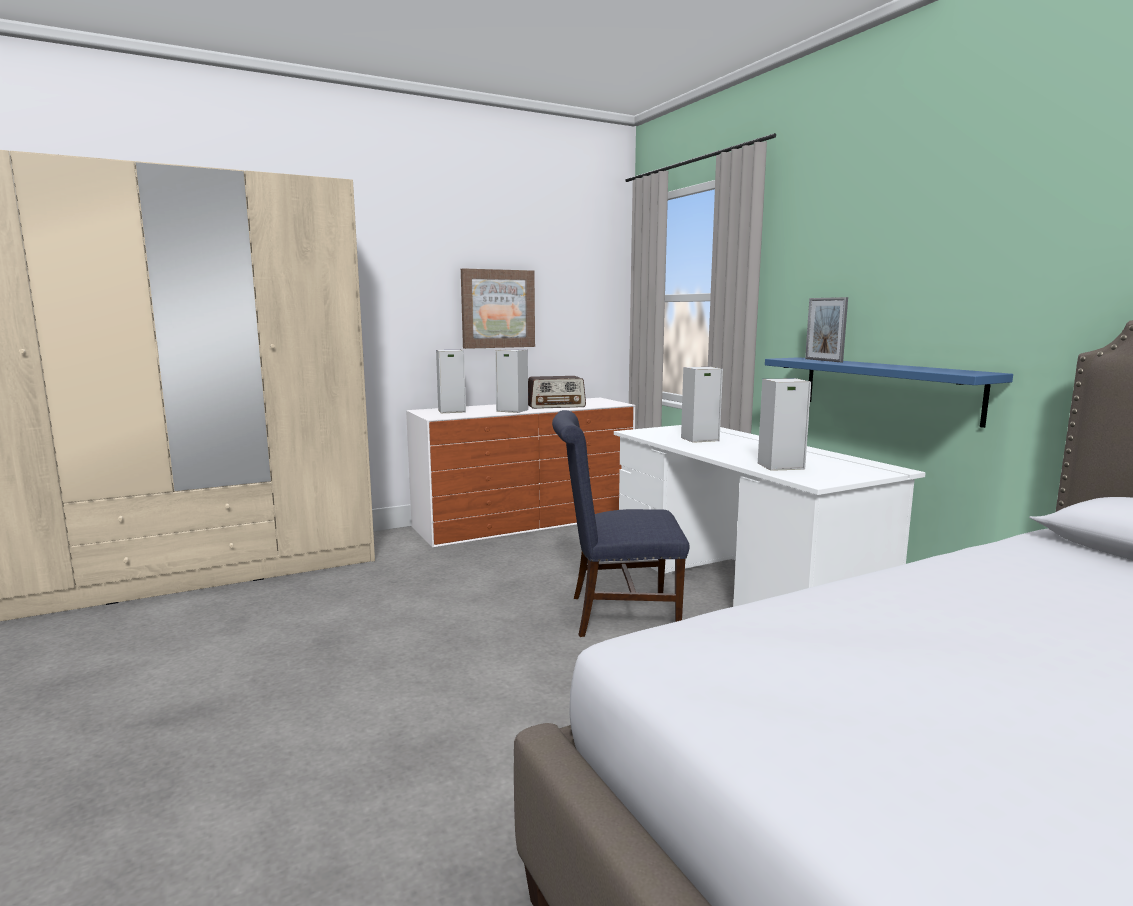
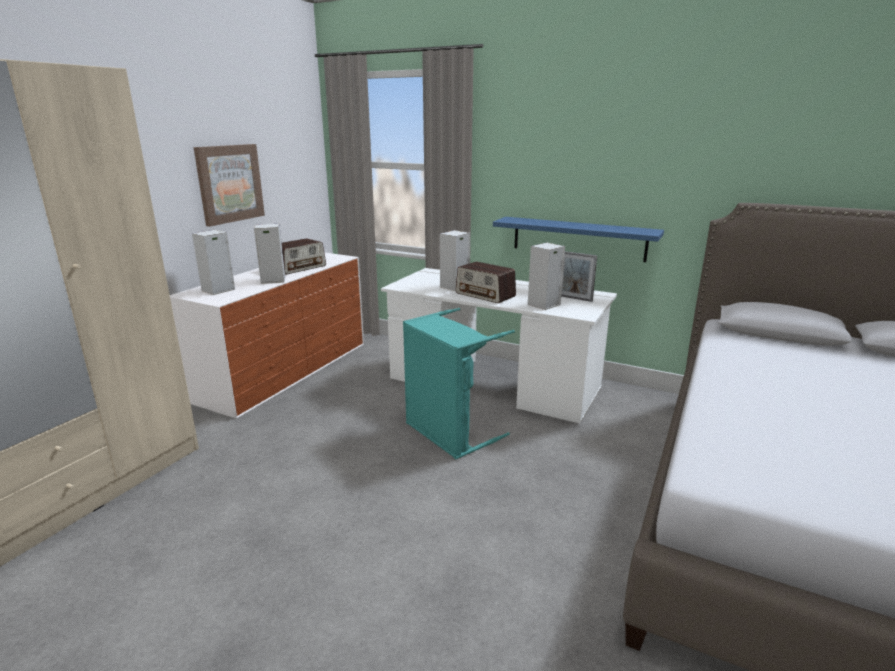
camera: 35 degrees left, 10 degrees up
(615, 615) = (448, 433): blue chair -> turquoise laundry basket
(721, 449) = (485, 295): none -> radio
(823, 360) = (534, 221): picture frame -> picture frame (574, 298)

